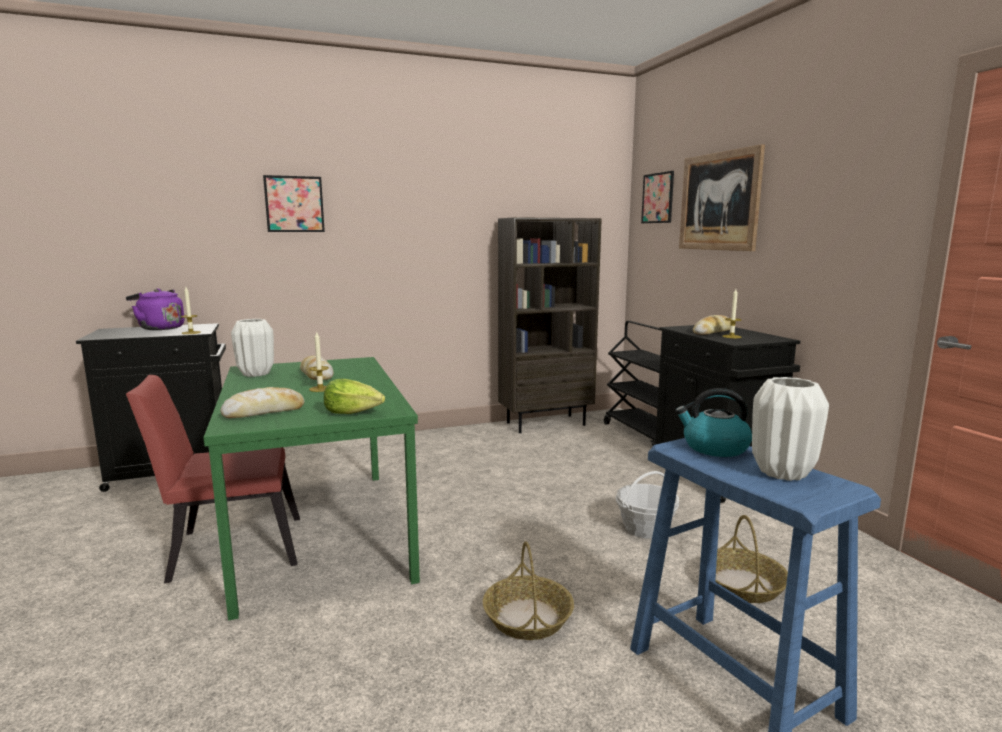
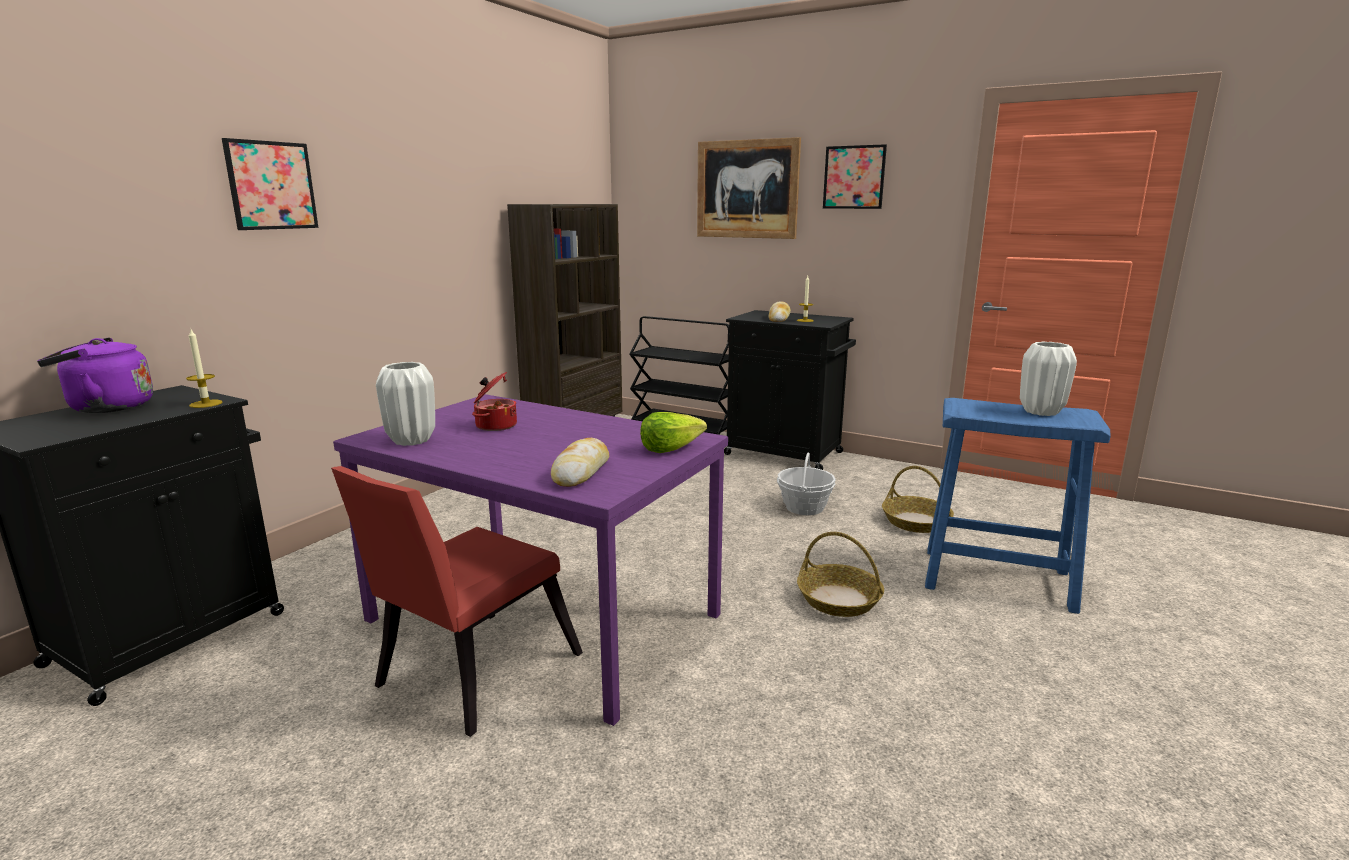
camera: 40 degrees left, 5 degrees up
(316, 375) = (495, 425): bread -> cooking pot
(320, 389) = (554, 437): candle -> none
(321, 533) = (546, 617): green dining table -> purple dining table
(657, 198) = (658, 181): picture -> picture (854, 177)
(714, 448) = (977, 406): kettle -> none

